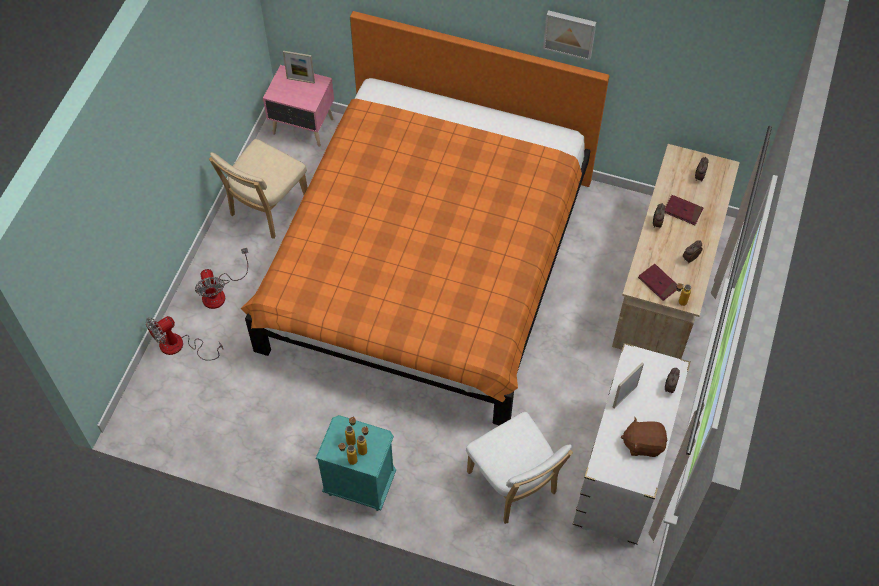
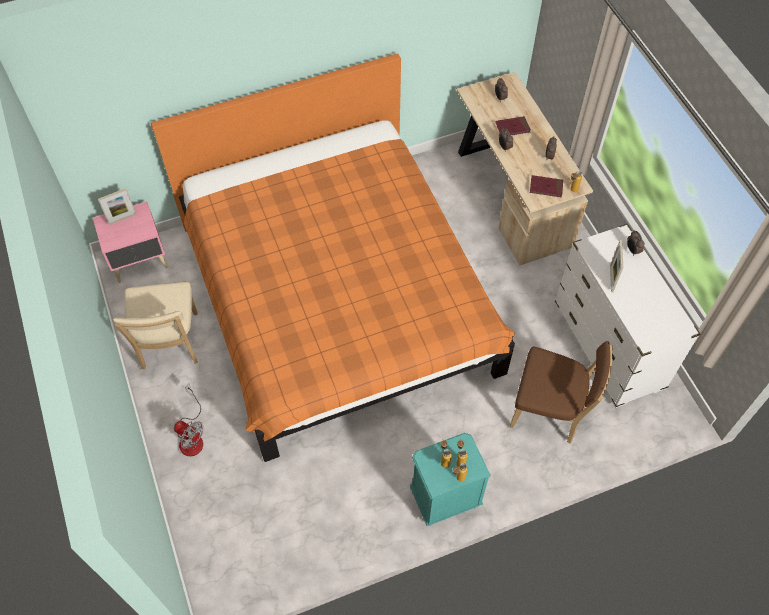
camera: 40 degrees left, 0 degrees up
(180, 346) = (199, 504): fan -> none
(514, 486) = (550, 411): white chair -> brown chair
(570, 33) = (357, 32): picture -> none
(643, 444) = (655, 302): brown plush toy -> none

